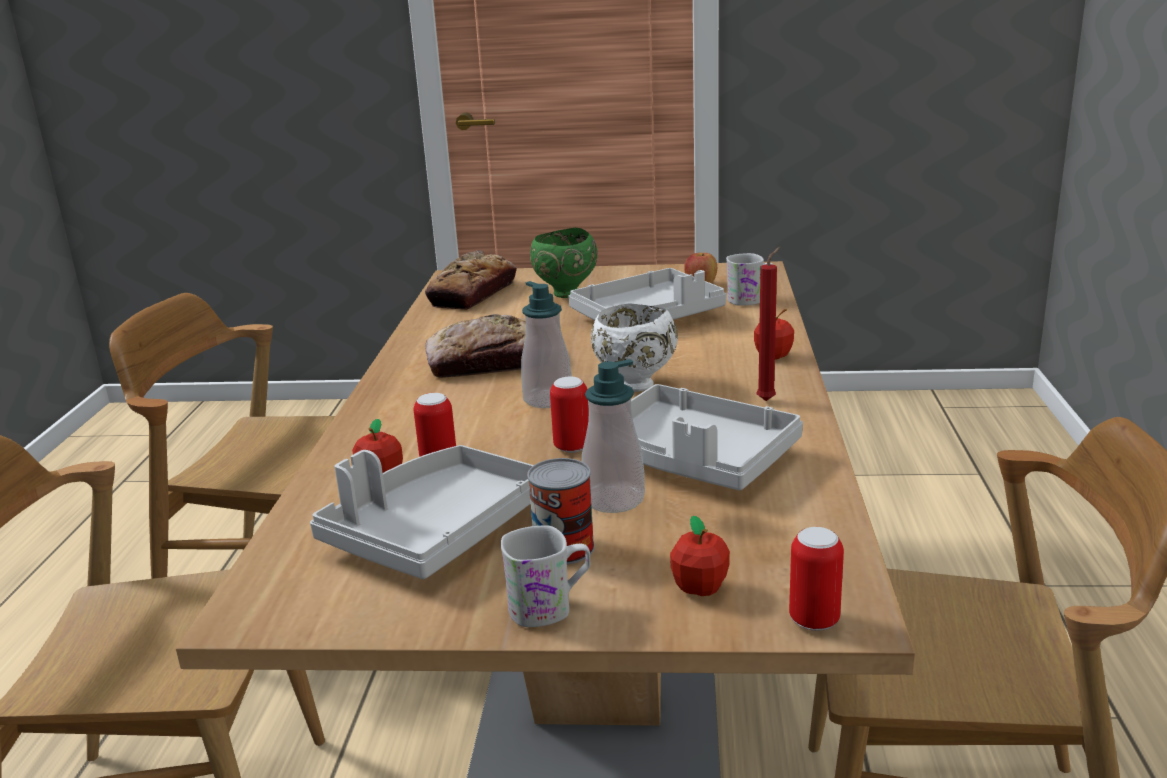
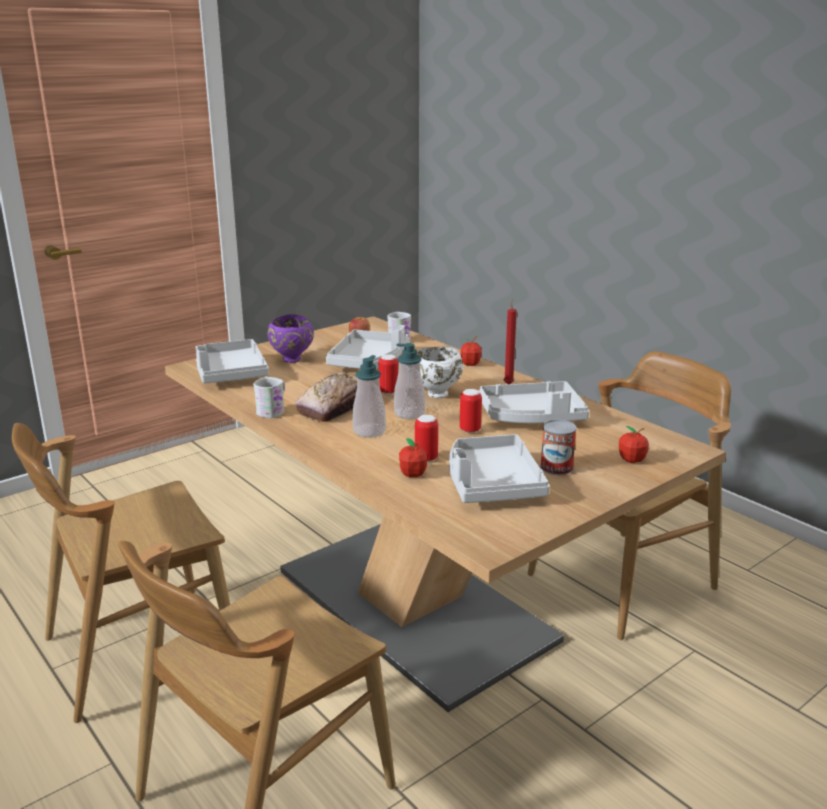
camera: 45 degrees left, 0 degrees up
(473, 294) = (230, 373): bread -> grey tray
(550, 607) = (598, 488): white mug -> white mug (273, 411)
(565, 294) = (292, 360): green bowl -> purple bowl
(614, 499) = (535, 443): soap dispenser -> soap dispenser (369, 431)
(814, 620) = (684, 454): can -> can (388, 392)

